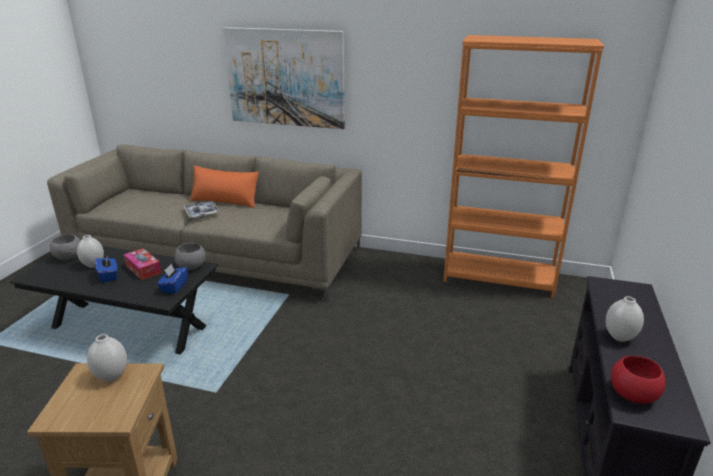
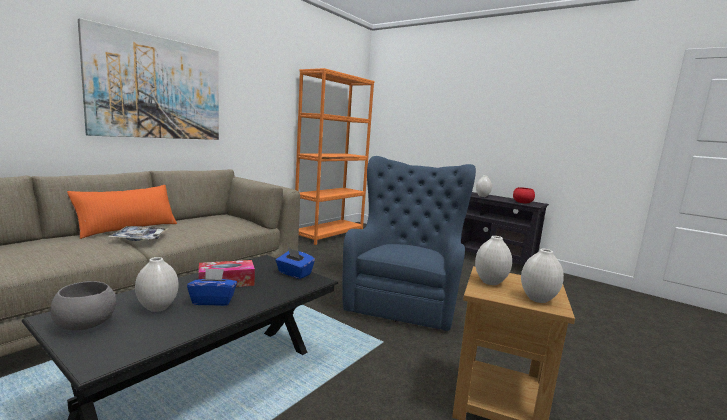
camera: 70 degrees left, 15 degrees down
(69, 408) = (538, 299): none -> white vase
(192, 267) = (259, 263): grey bowl -> none
(329, 387) = (404, 299): none -> blue armchair

